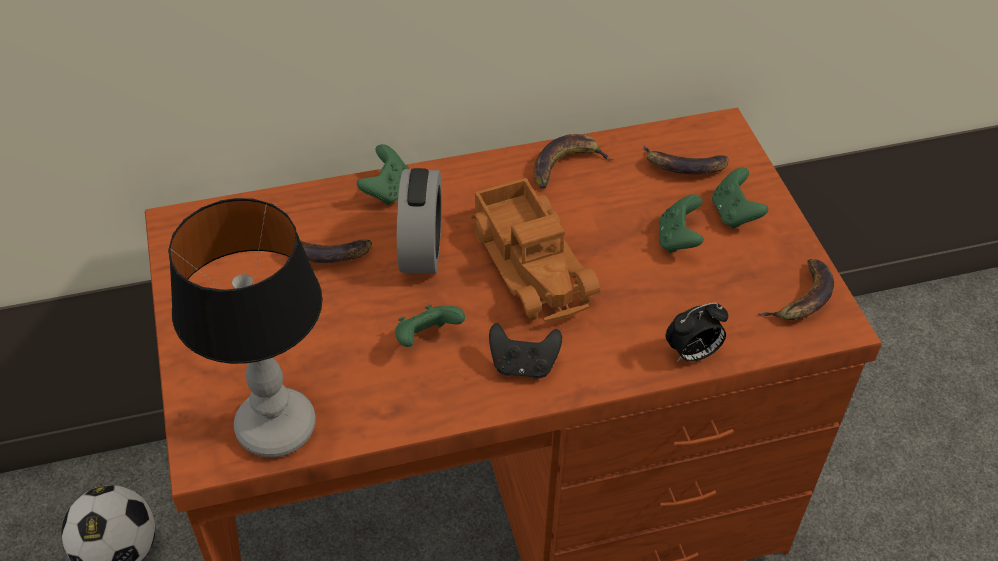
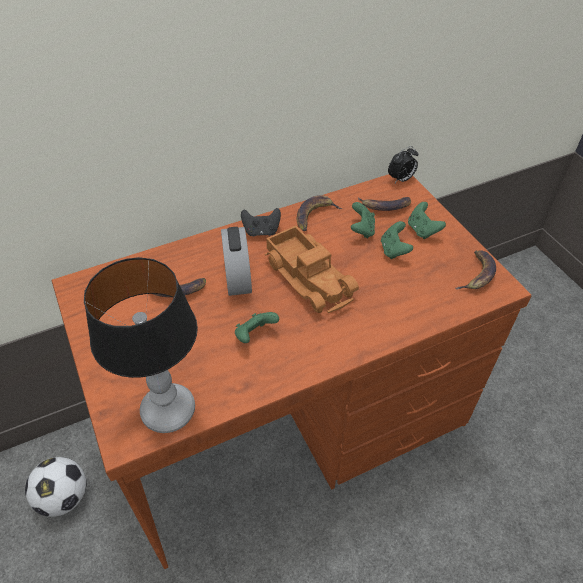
camera: 10 degrees left, 0 degrees up
(387, 190) = (207, 246): green game controller -> green game controller (362, 230)
(523, 365) = (320, 343): black game controller -> black game controller (261, 231)
(692, 354) = (422, 319): alarm clock -> alarm clock (401, 179)

